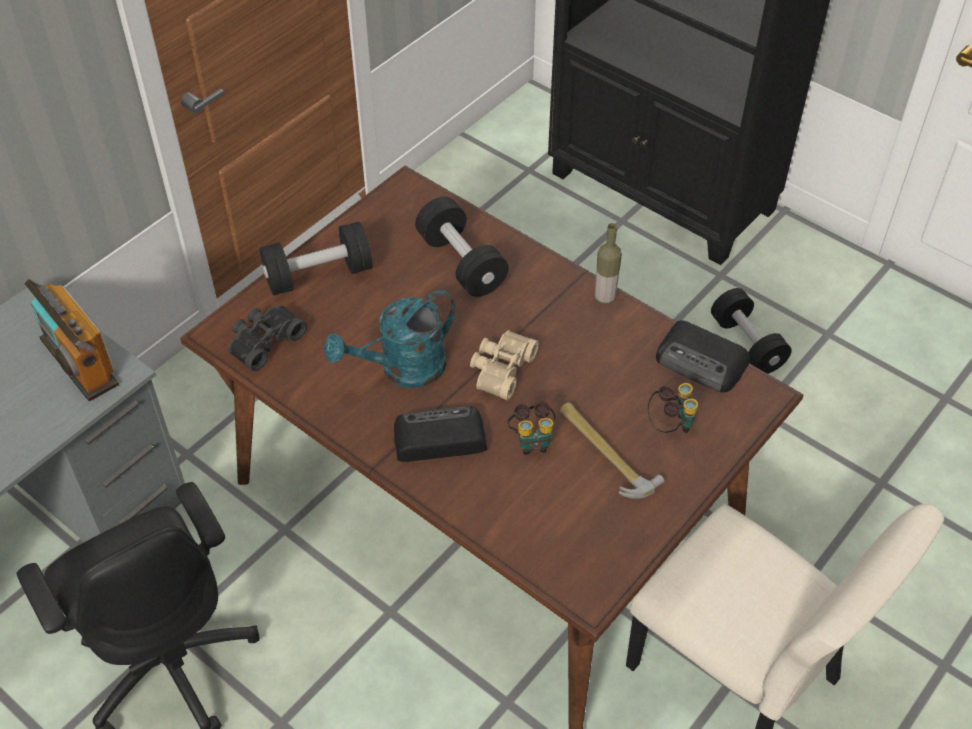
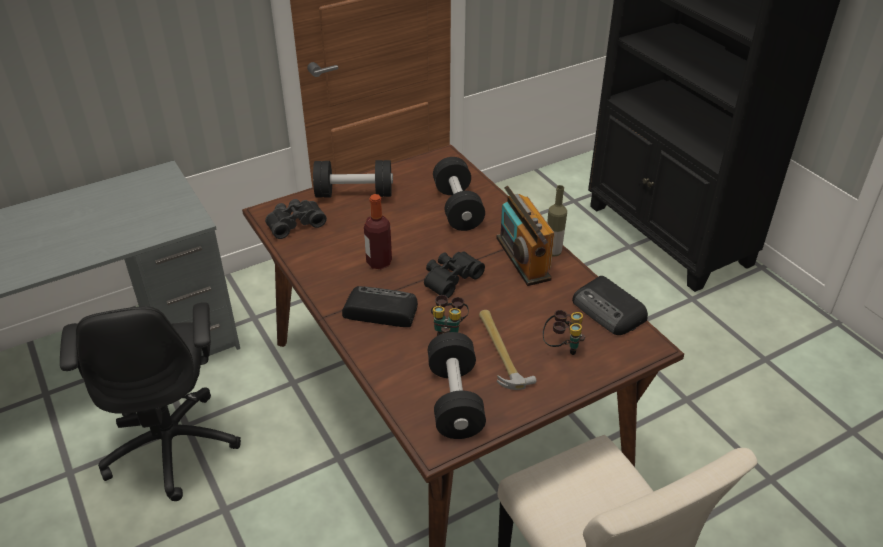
camera: 20 degrees right, 10 degrees down
(79, 362) = (171, 209): radio -> radio (522, 259)
(402, 370) = (379, 262): turquoise watering can -> bottle
(500, 369) = (450, 278): beige binoculars -> black binoculars
(747, 344) = (694, 349): black dumbbell -> black dumbbell (455, 400)

